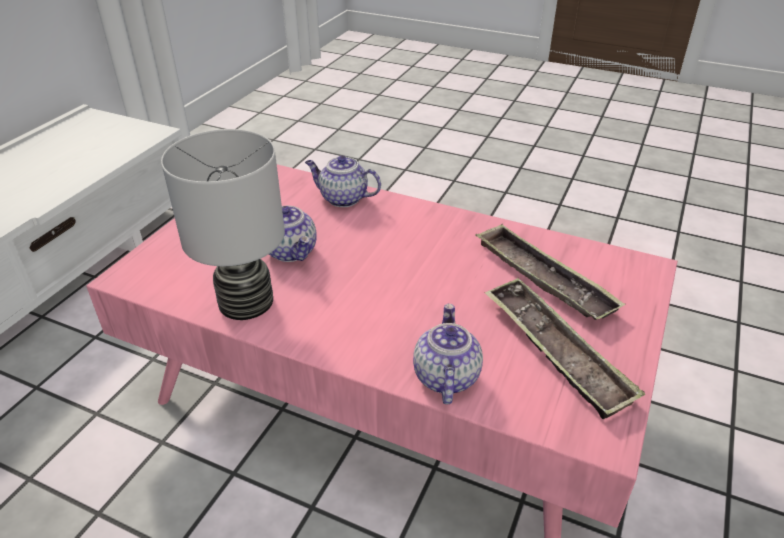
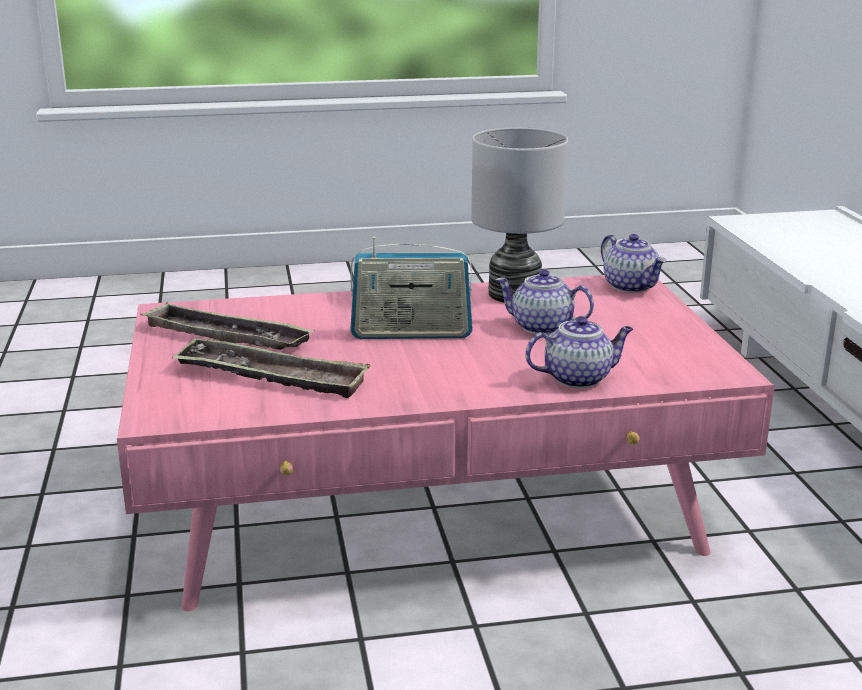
camera: 145 degrees right, 15 degrees down
(393, 285) = (411, 333): none -> radio
(445, 376) = (305, 304): teapot -> teapot (631, 286)

